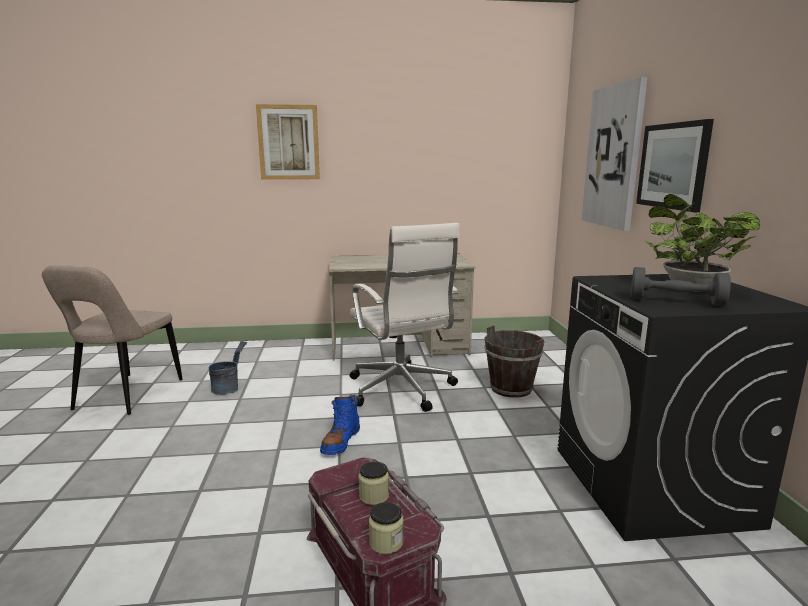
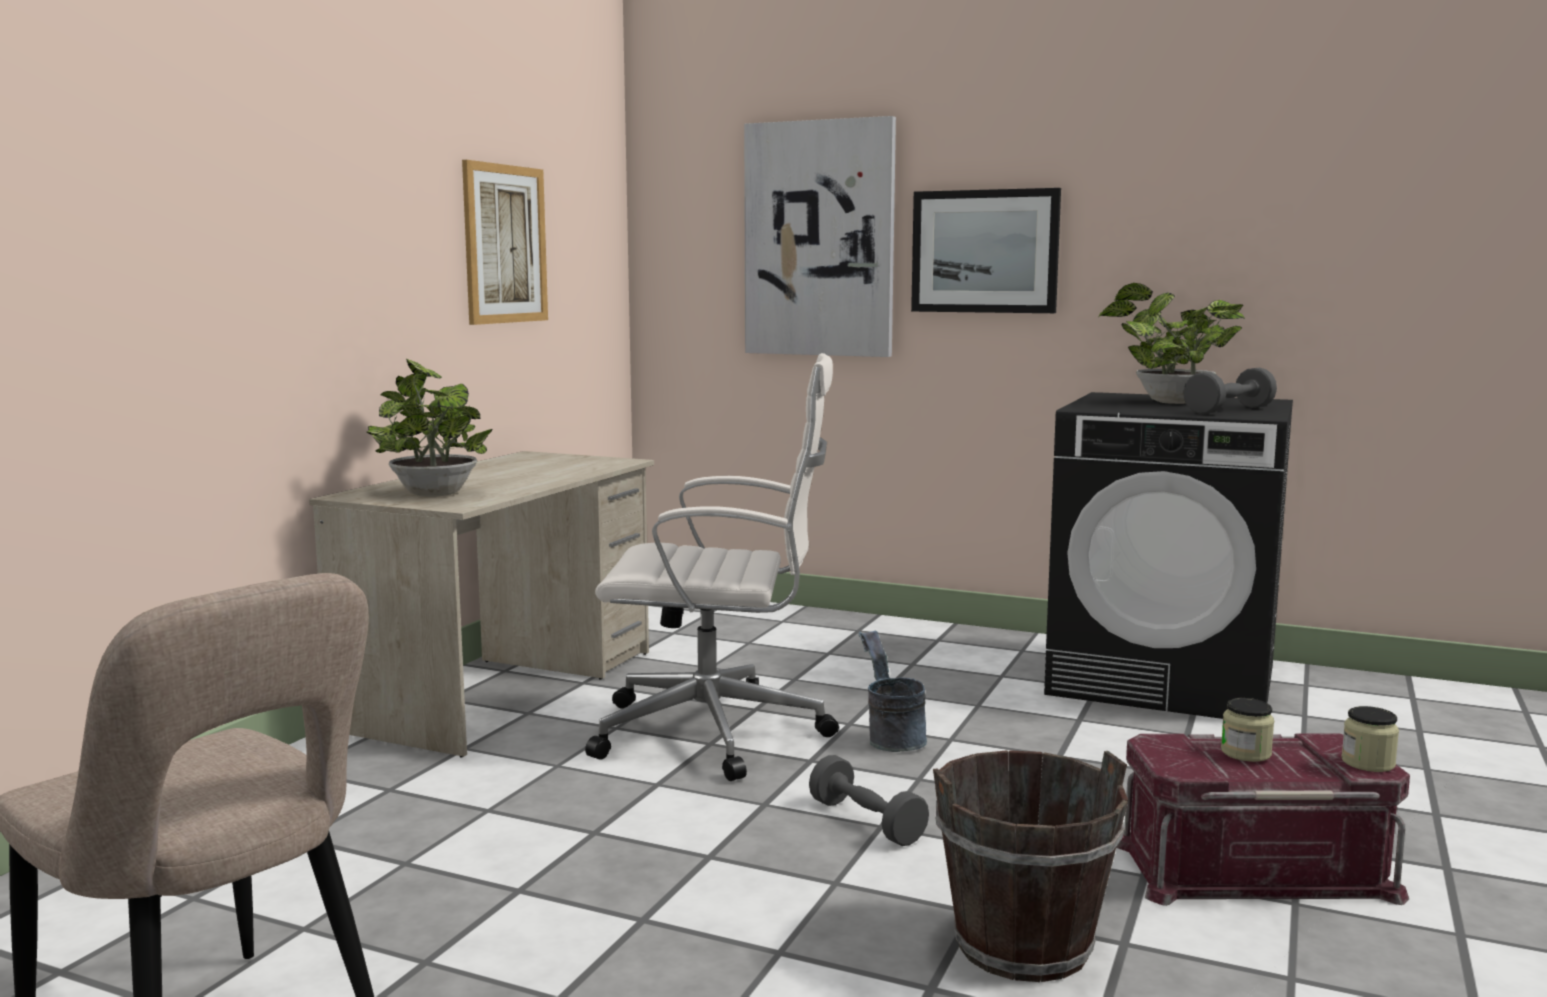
camera: 60 degrees left, 5 degrees down
(229, 388) = (427, 896): grey bucket -> grey bucket (891, 739)
(288, 142) = (195, 179): picture -> picture (505, 244)
(340, 442) = (866, 822): blue boot -> grey dumbbell
(358, 261) = (432, 493): none -> potted plant
(511, 388) = (824, 666): brown bucket -> brown bucket (1022, 945)

